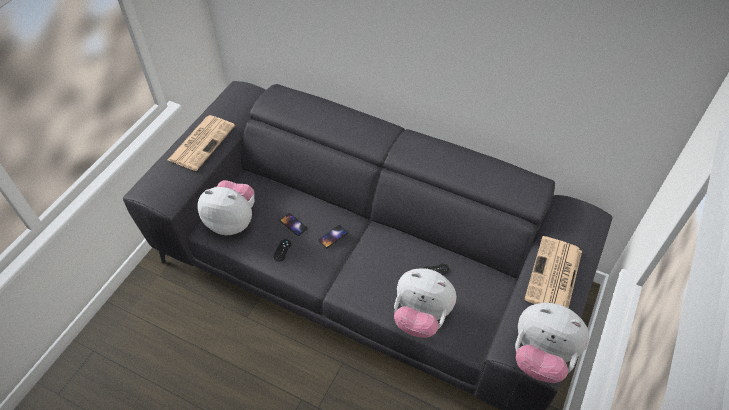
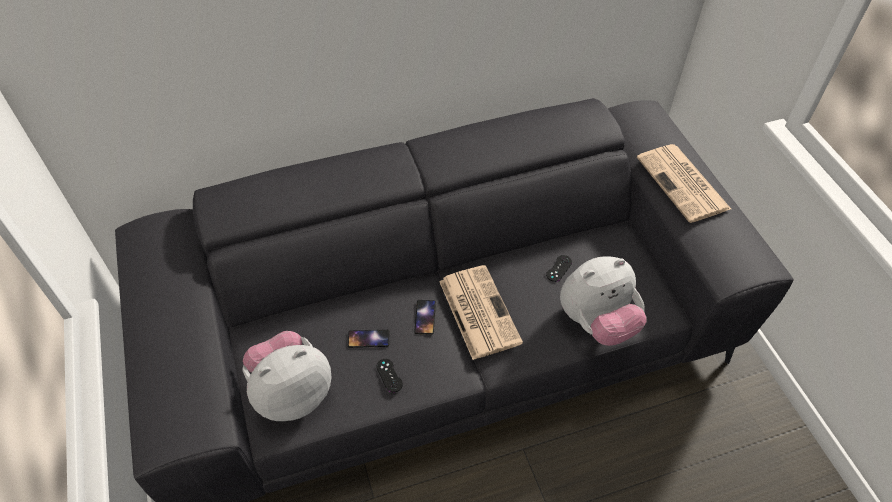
camera: 45 degrees left, 0 degrees up
(202, 142) = (171, 325): newspaper -> newspaper (478, 311)
(541, 356) = (755, 260): plush toy -> none

